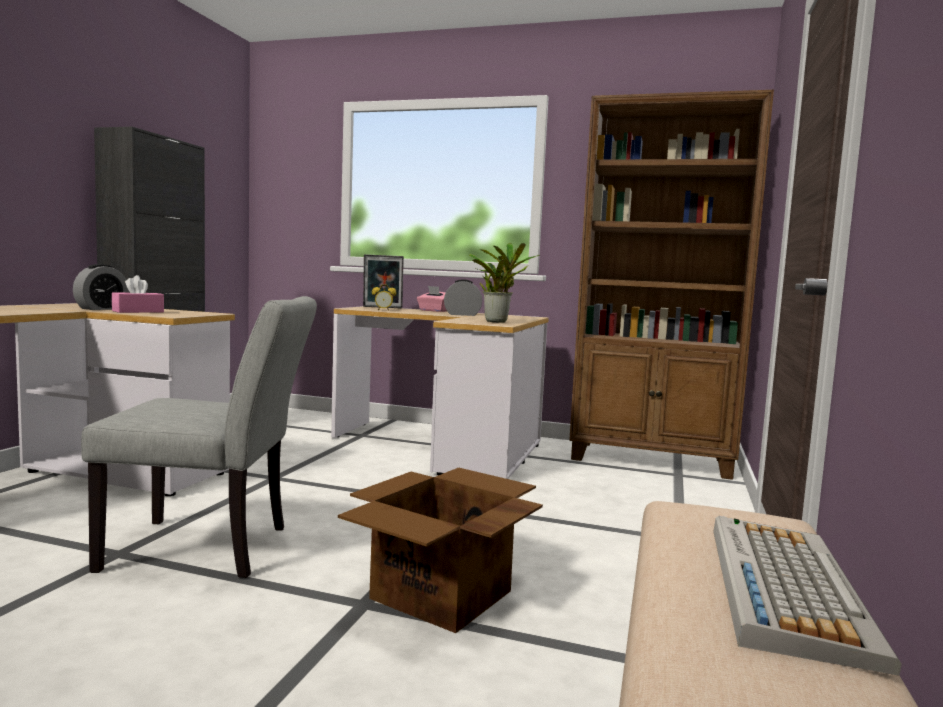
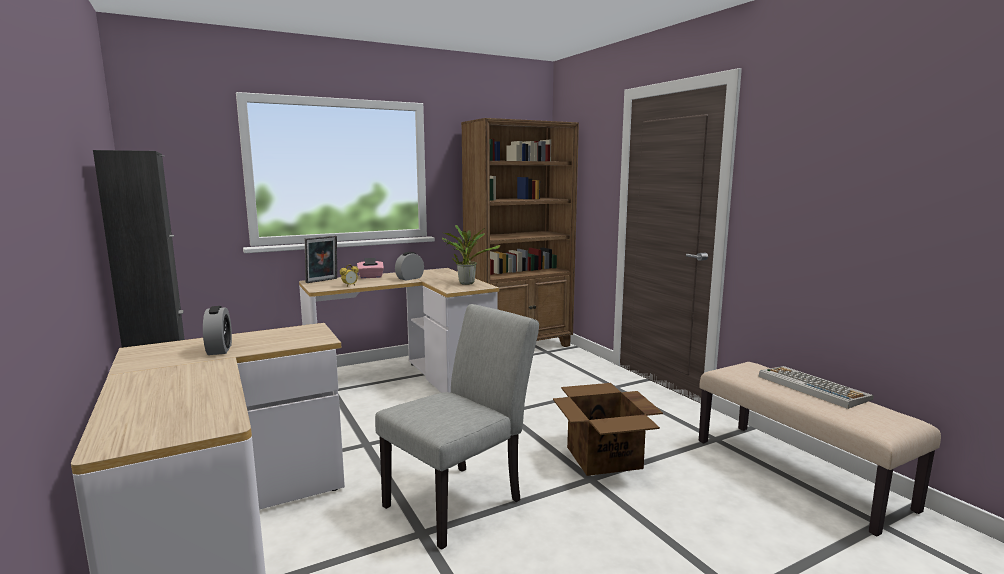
camera: 45 degrees left, 5 degrees up
(138, 311) = (267, 343): pink tissue box -> none

